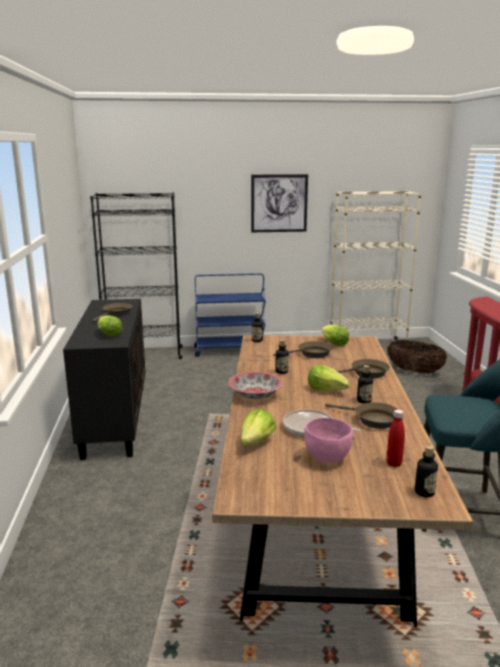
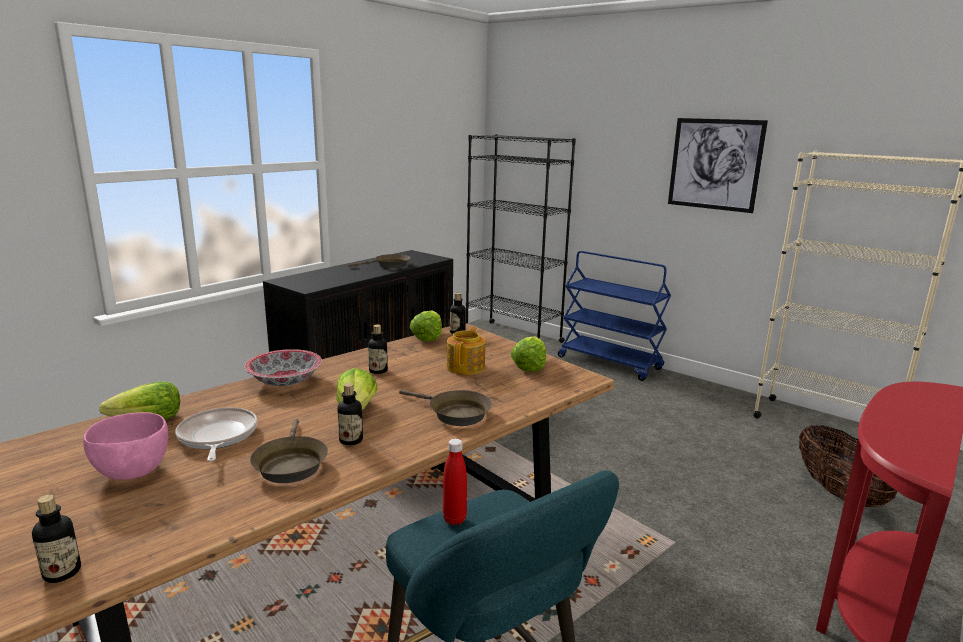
camera: 45 degrees right, 0 degrees up
(109, 334) = (327, 279): lettuce -> lettuce (427, 337)
(311, 354) = (466, 367): brown frying pan -> teapot
(394, 464) = (148, 521): red bottle -> red bottle (454, 519)

